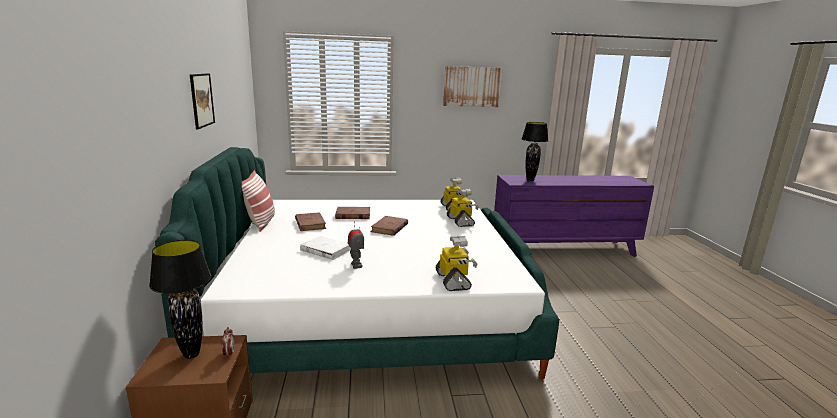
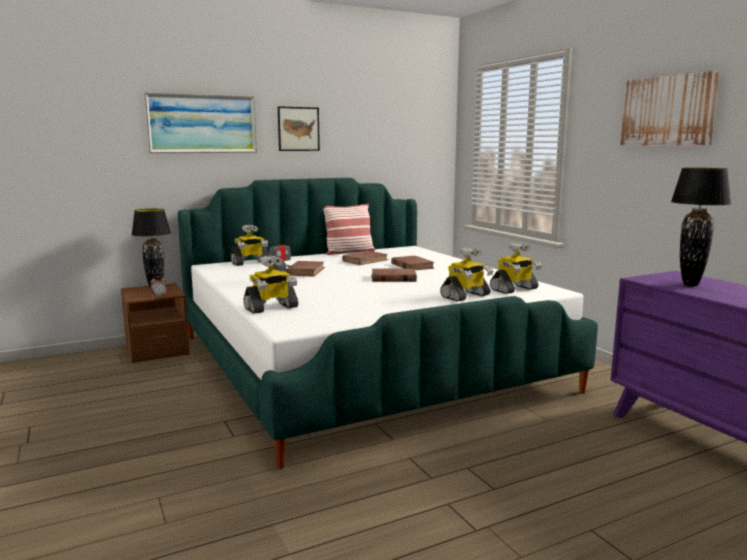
camera: 70 degrees right, 5 degrees down
(150, 106) = (202, 124): none -> picture
(246, 267) = (250, 263): none -> toy robot
(325, 250) = (305, 271): white book -> brown book

